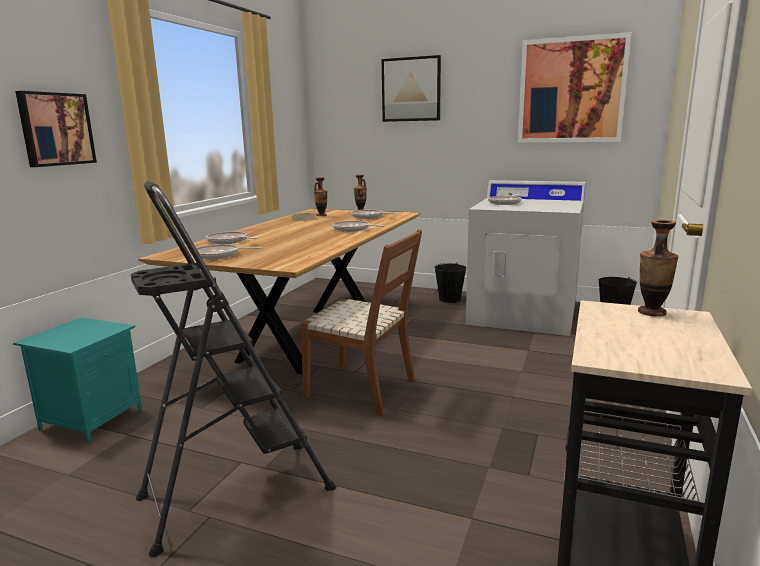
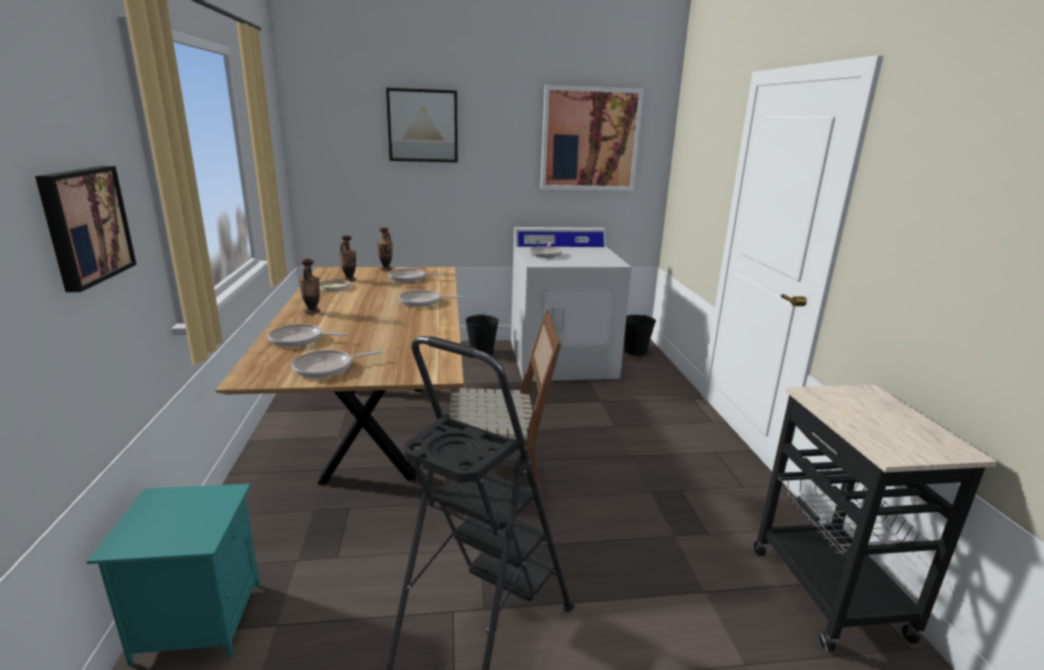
camera: 30 degrees left, 5 degrees up
(651, 312) = (847, 393): vase -> vase (312, 312)

